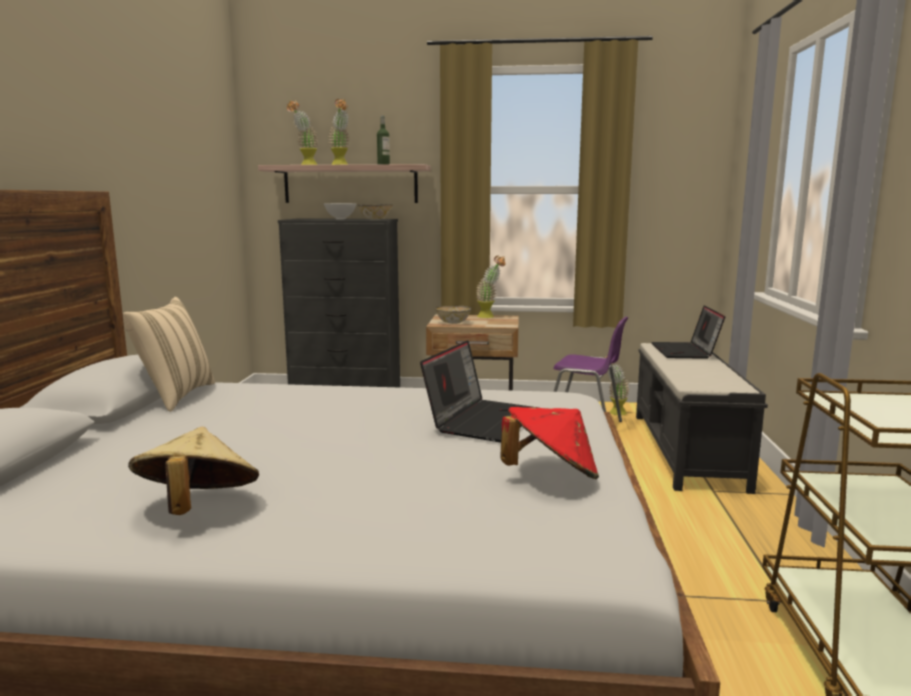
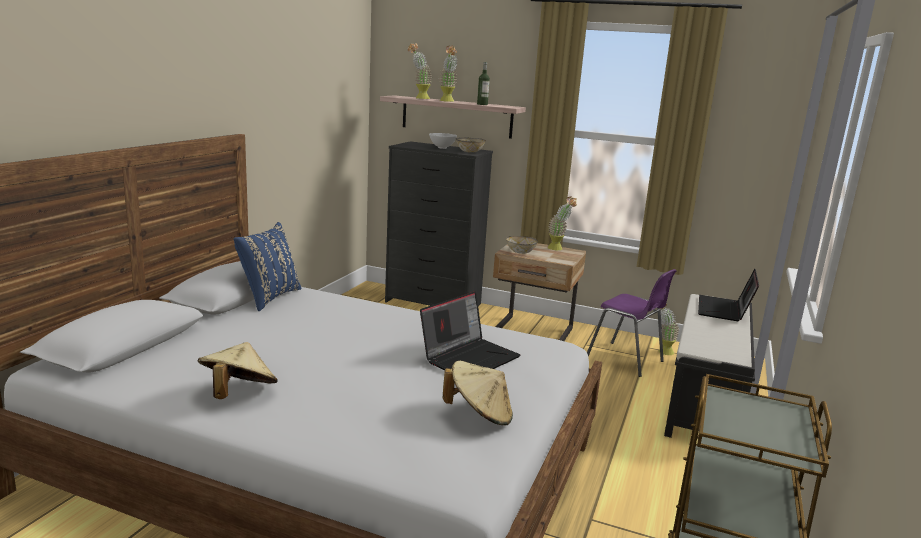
camera: 15 degrees right, 5 degrees up
(175, 396) = (268, 297): beige pillow -> blue pillow
(550, 475) = (479, 415): red hat -> beige hat

